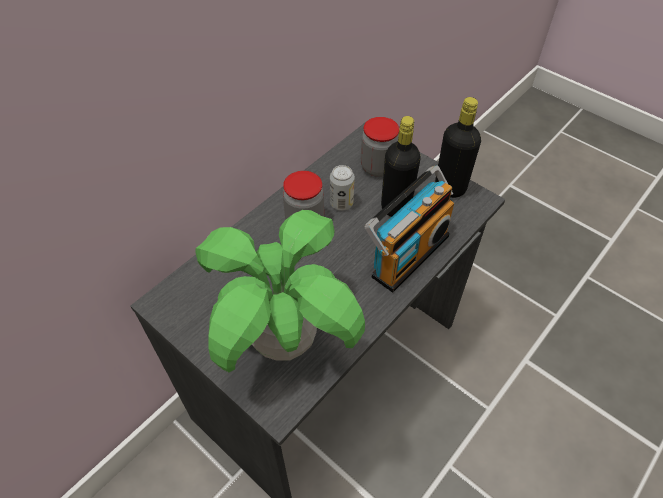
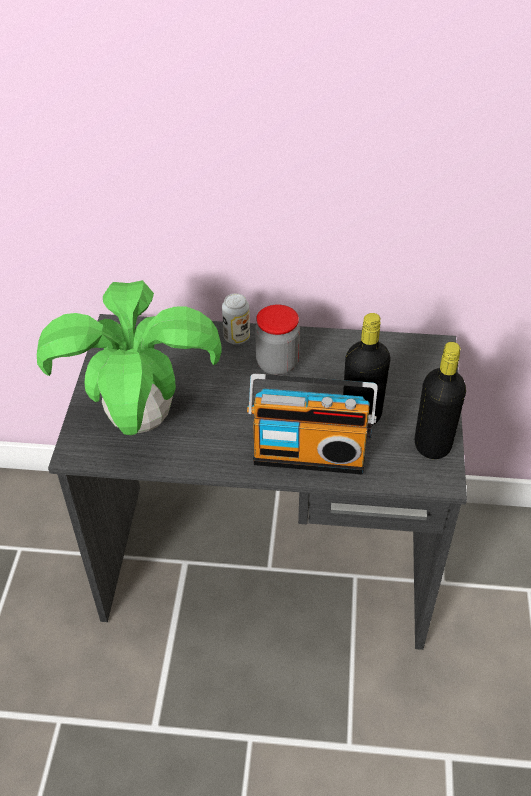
camera: 55 degrees right, 5 degrees down
(341, 203) = (325, 375): can -> can (236, 337)
(377, 167) = (400, 376): jar -> none

